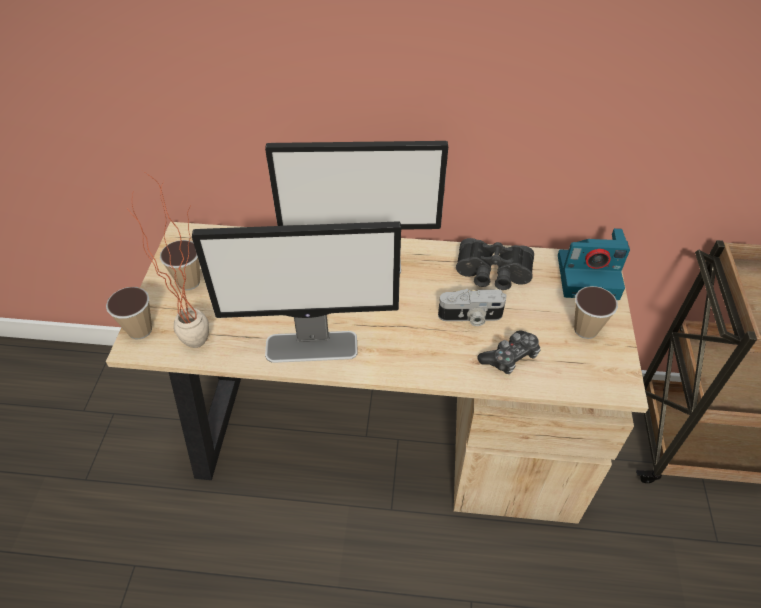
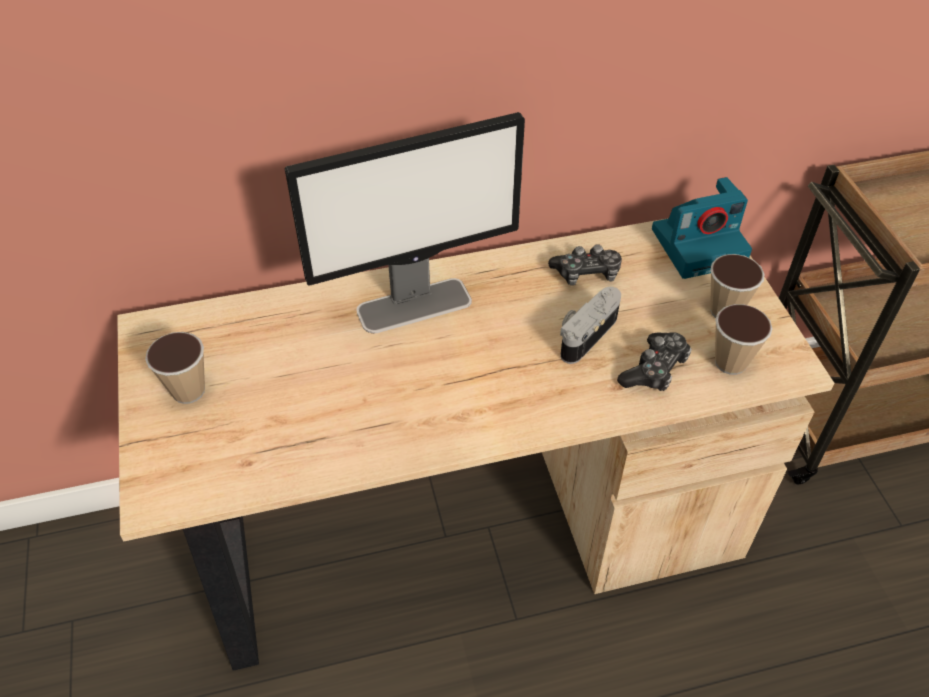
camera: 20 degrees left, 0 degrees up
(140, 330) = (150, 476): cup -> cup (730, 362)
(203, 335) = (246, 456): potted plant -> none
(312, 346) = (404, 428): monitor -> none
(470, 317) = (585, 334): camera -> camera turned 150 degrees clockwise
(493, 274) = (586, 273): black binoculars -> game controller

